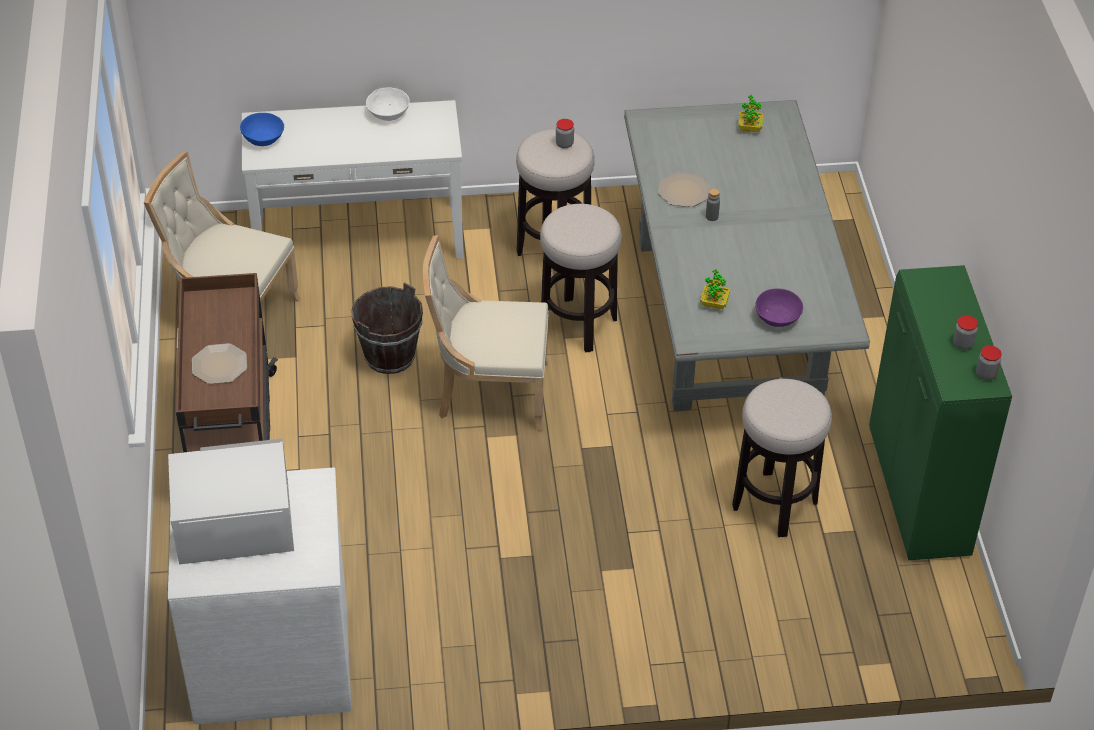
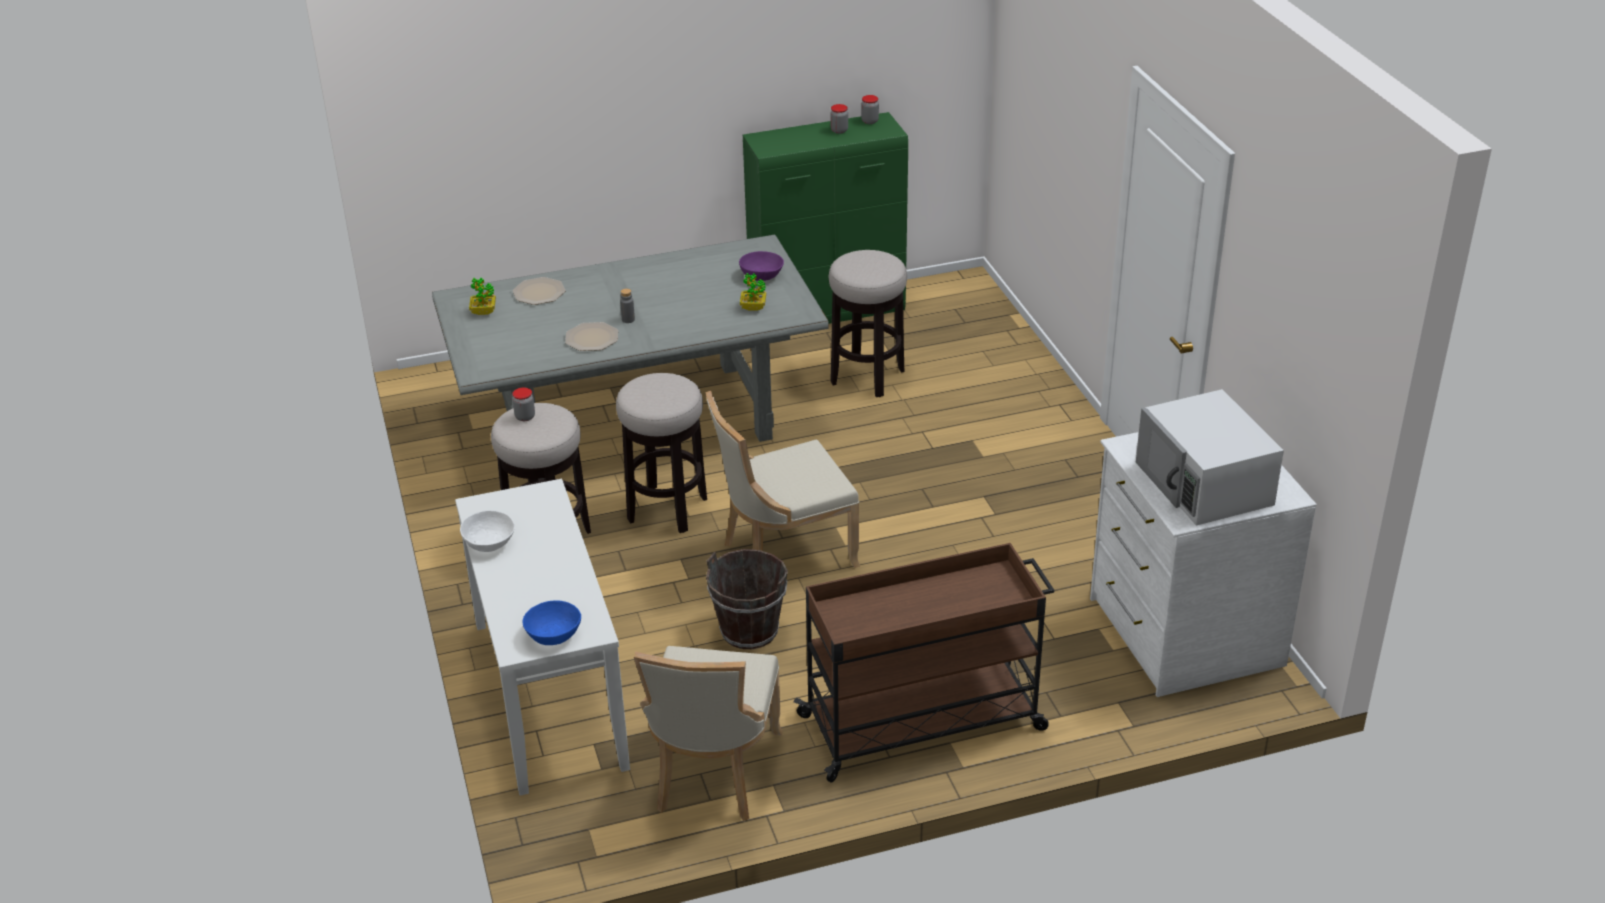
camera: 100 degrees left, 10 degrees down
(220, 365) = (944, 602): plate -> plate (539, 292)
(488, 393) = (783, 553): beige chair -> beige chair turned 75 degrees clockwise

